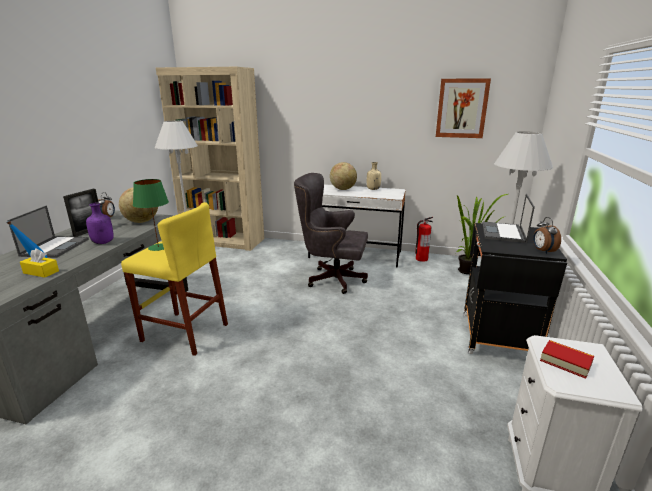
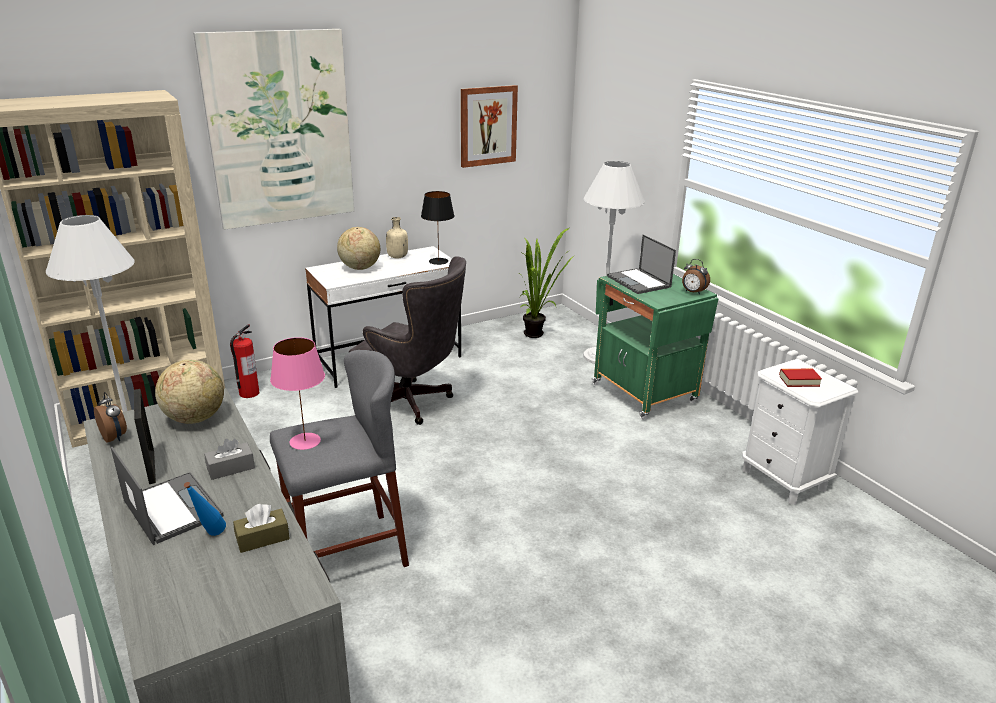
camera: 45 degrees left, 5 degrees up
(41, 272) = (262, 538): yellow tissue box -> brown tissue box
(103, 242) = (231, 468): purple bottle -> grey tissue box
(158, 247) = (305, 441): green table lamp -> pink table lamp
(185, 332) = (347, 553): yellow stool -> grey stool
(313, 96) = (280, 129): none -> picture
(332, 279) = (412, 403): grey office chair -> grey office chair turned 120 degrees counterclockwise
(392, 195) = (438, 261): none -> black table lamp
(421, 259) = (471, 336): fire extinguisher -> fire extinguisher (249, 393)
(497, 339) = (644, 395): black cart -> green cart

